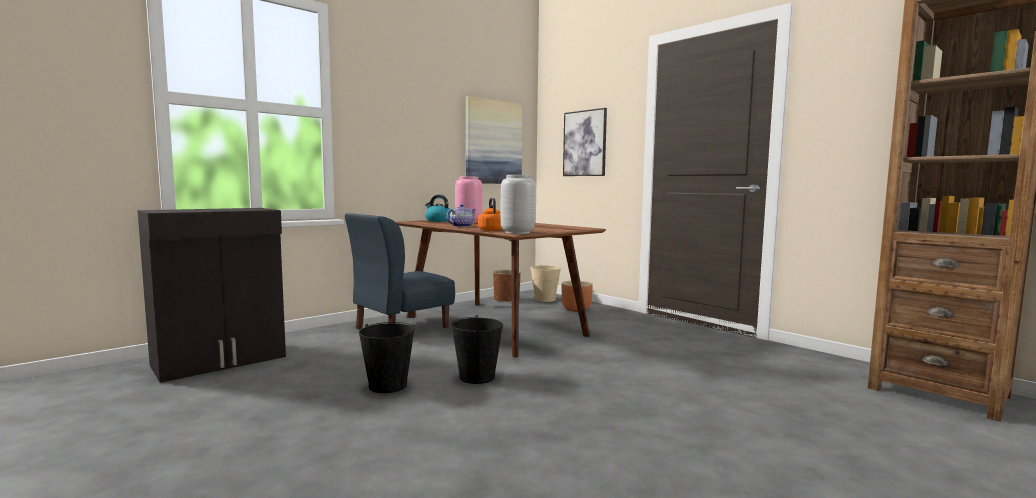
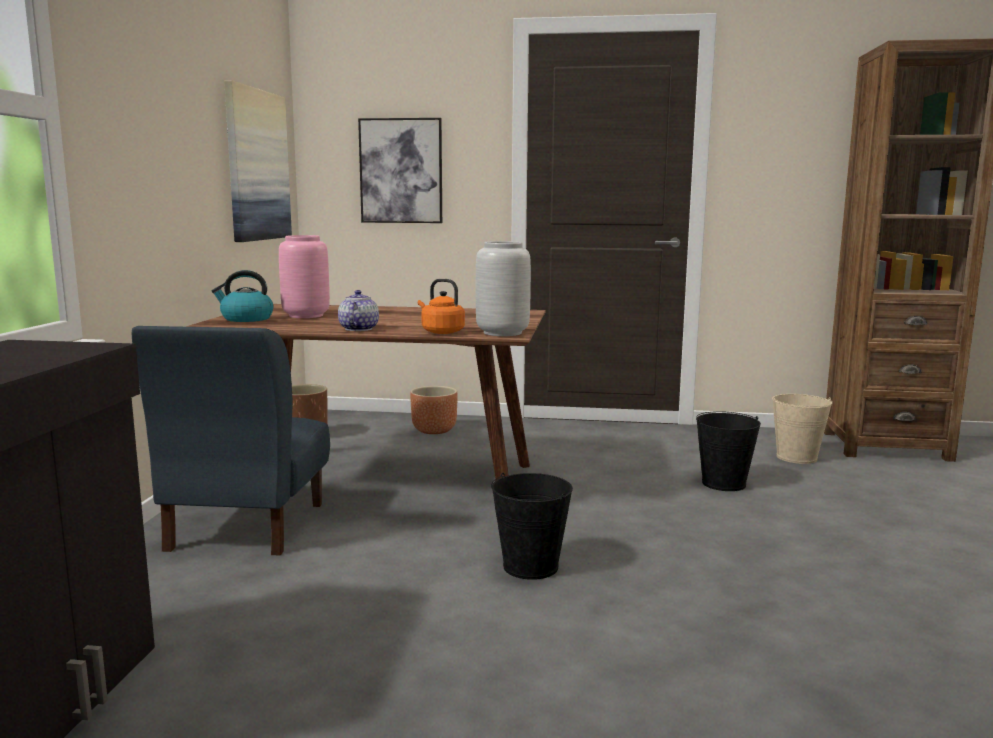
camera: 40 degrees left, 5 degrees up
(387, 386) = (450, 625): black bucket -> black bucket (724, 483)
(545, 299) = (360, 423): beige bucket -> beige bucket (796, 457)

